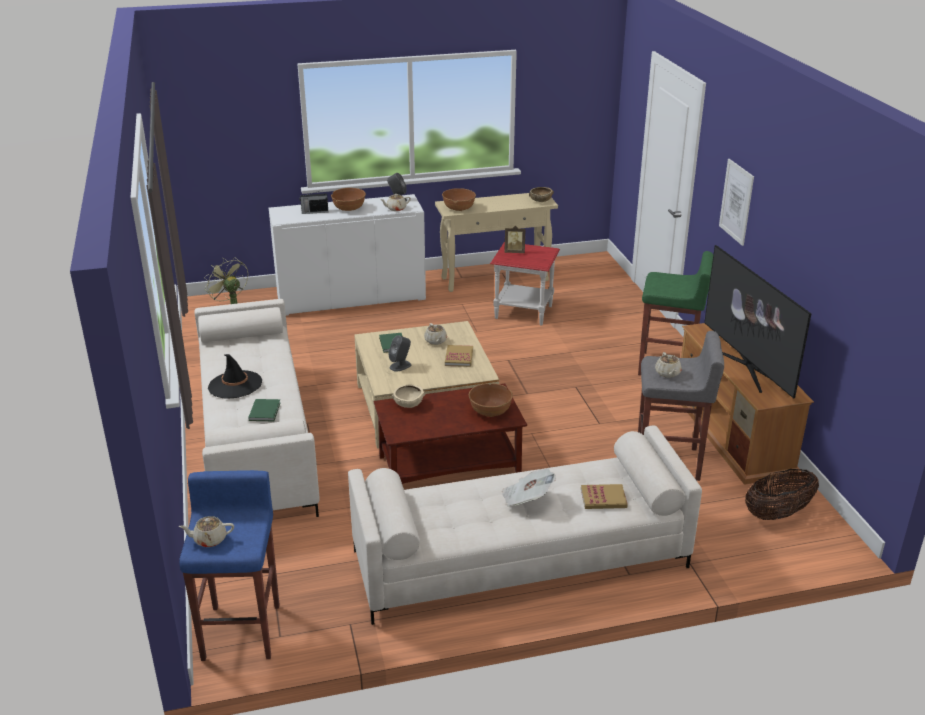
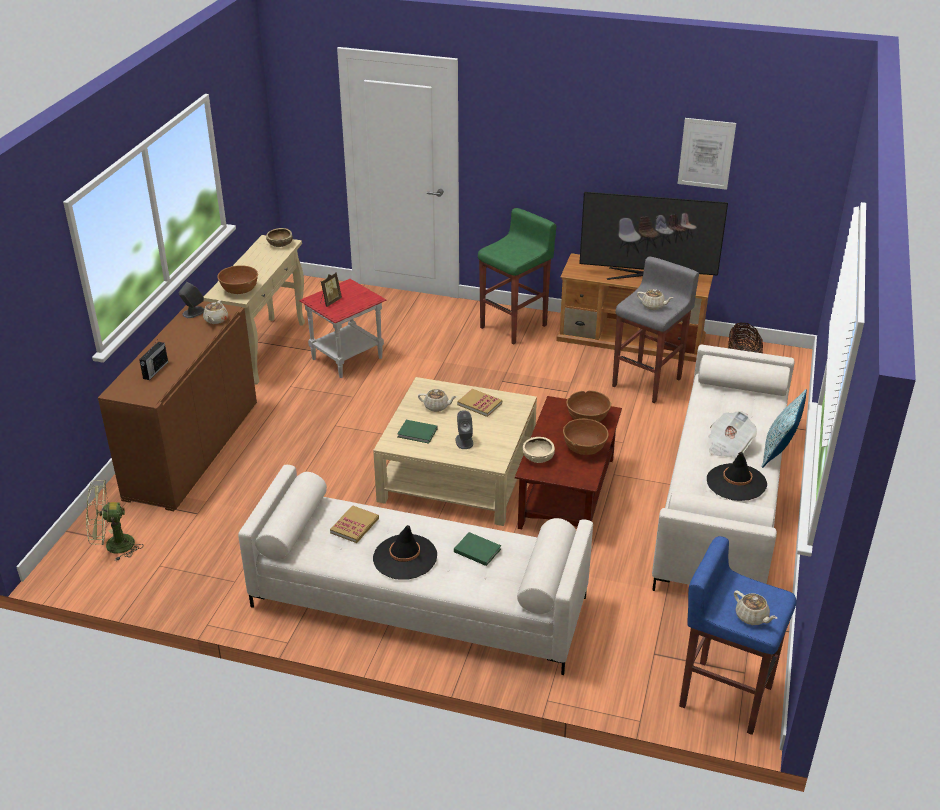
camera: 60 degrees left, 5 degrees up
(209, 539) = (752, 617): beige teapot -> beige teapot turned 60 degrees counterclockwise
(349, 209) = (177, 347): brown bowl -> brown bowl (584, 448)
(351, 298) = (193, 450): white cabinet -> brown cabinet
(469, 517) = (736, 482): none -> black hat
(549, 533) = (778, 451): none -> pillow
(603, 498) = (751, 410): book -> book (354, 526)
(736, 202) = (546, 152): picture -> picture (706, 153)

